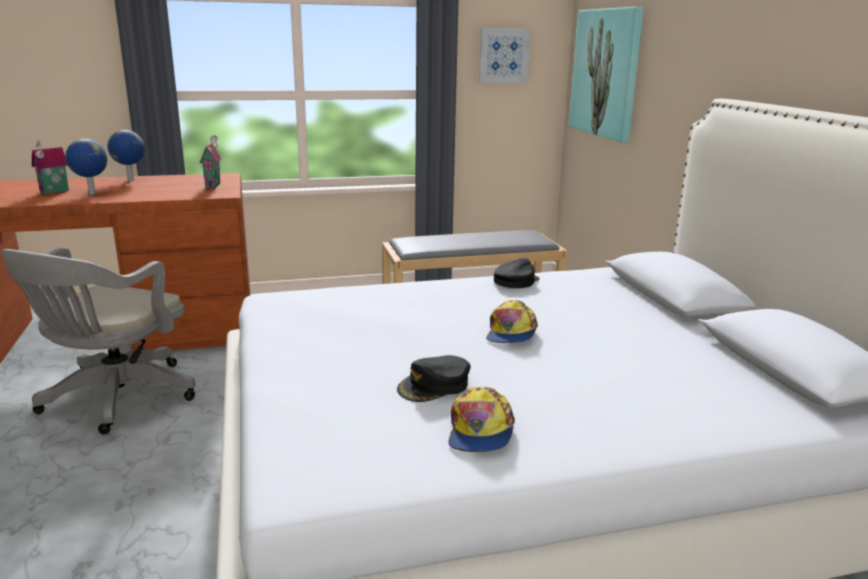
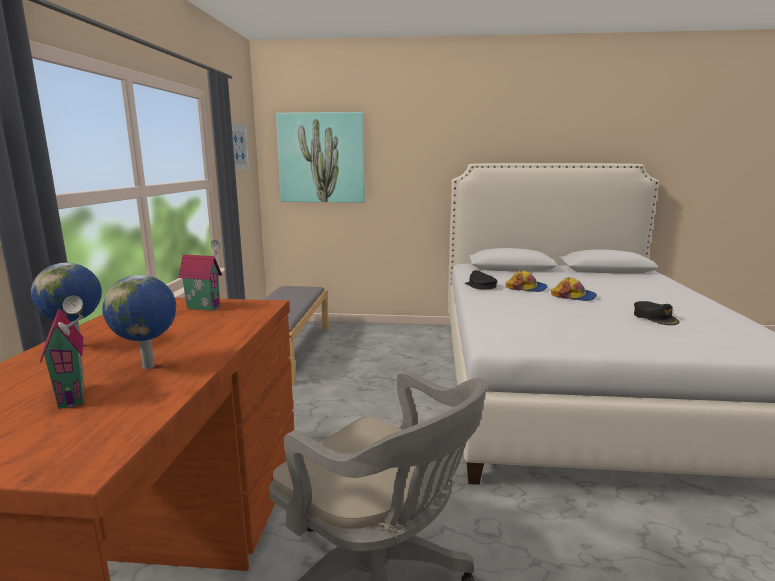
camera: 70 degrees left, 5 degrees down
(480, 431) = (705, 316): cap -> cap (526, 288)

